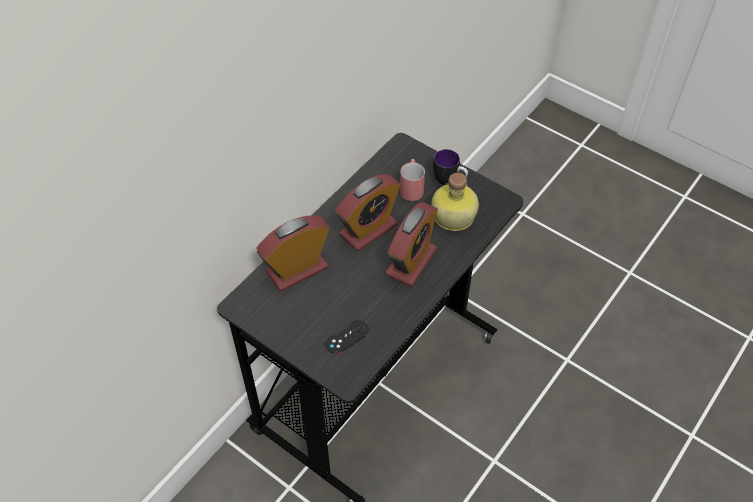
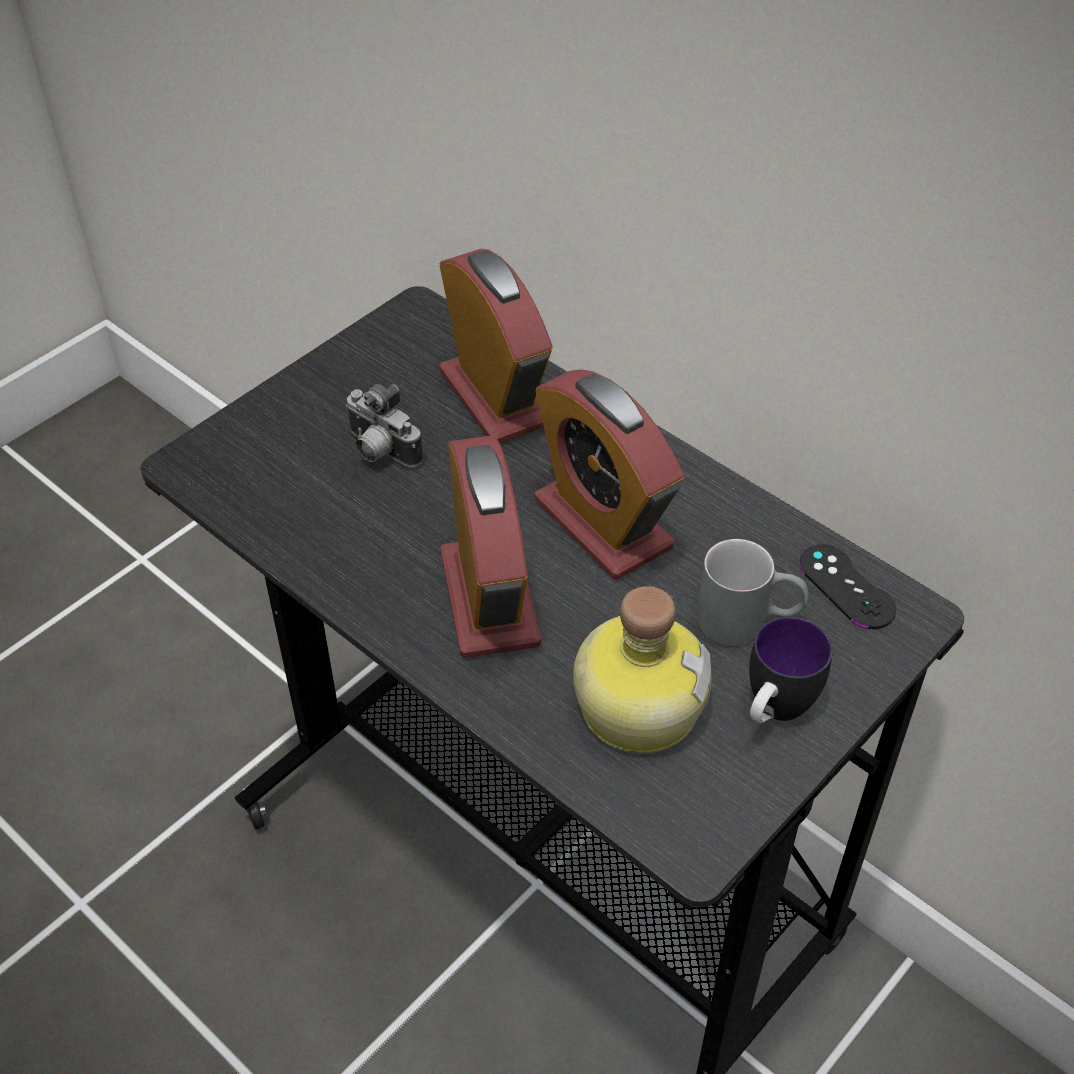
camera: 95 degrees right, 5 degrees down
(334, 308) = (379, 452): none -> camera
(347, 337) = (297, 470): black game controller -> black game controller (846, 587)
(411, 187) = (749, 622): red mug -> grey mug
(411, 262) = (489, 599): alarm clock -> alarm clock turned 135 degrees counterclockwise

